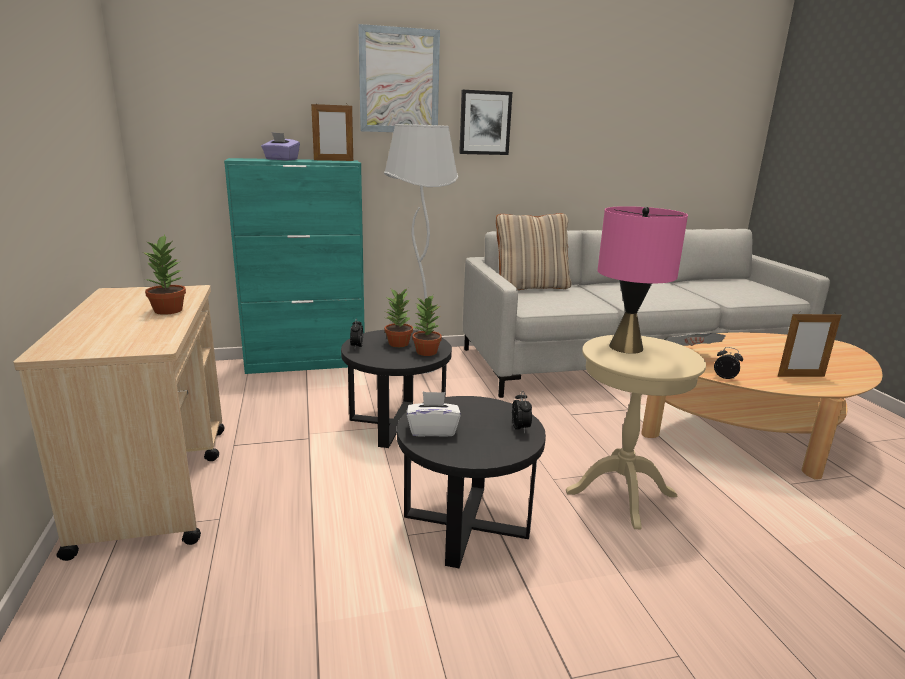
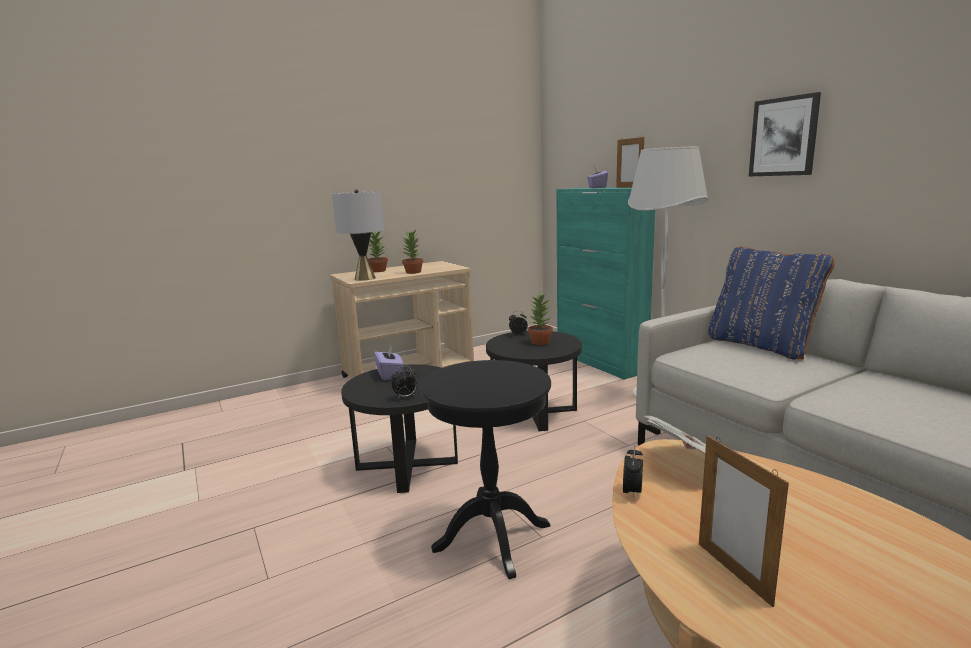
camera: 75 degrees right, 5 degrees down
(149, 340) = (365, 278): none -> grey table lamp
(399, 81) = (697, 105): picture -> none
(426, 352) = (532, 351): potted plant -> potted plant (378, 271)
(432, 430) = (390, 374): white tissue box -> purple tissue box
(531, 287) = (761, 346): beige pillow -> blue pillow
(621, 494) = (492, 537): beige side table -> black side table
(626, 347) = (498, 373): pink table lamp -> none

